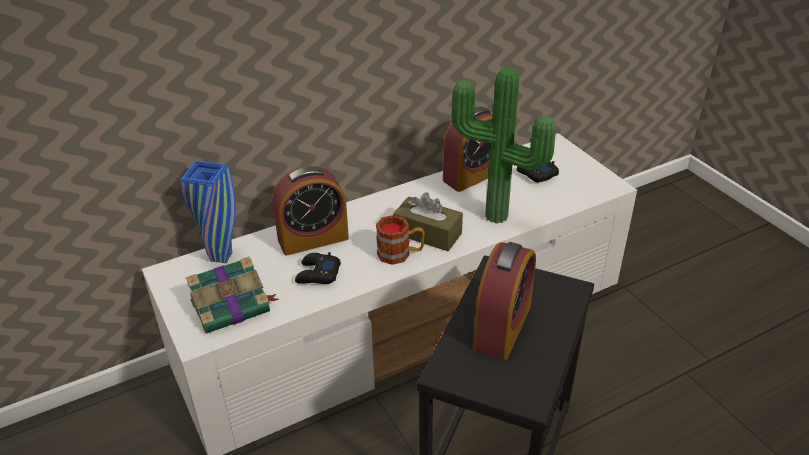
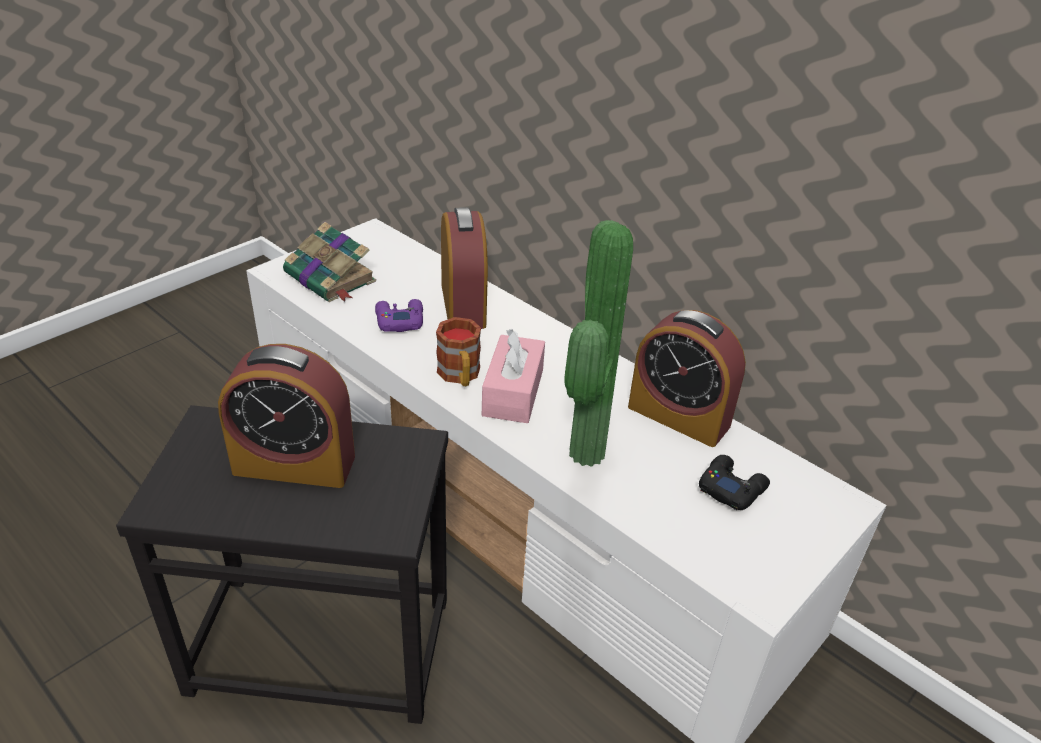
camera: 70 degrees right, 0 degrees up
(221, 257) = (408, 255): blue vase -> none
(313, 239) = (463, 305): alarm clock -> alarm clock turned 150 degrees counterclockwise
(317, 274) = (399, 321): black game controller -> purple game controller
(427, 234) = (513, 392): brown tissue box -> pink tissue box

